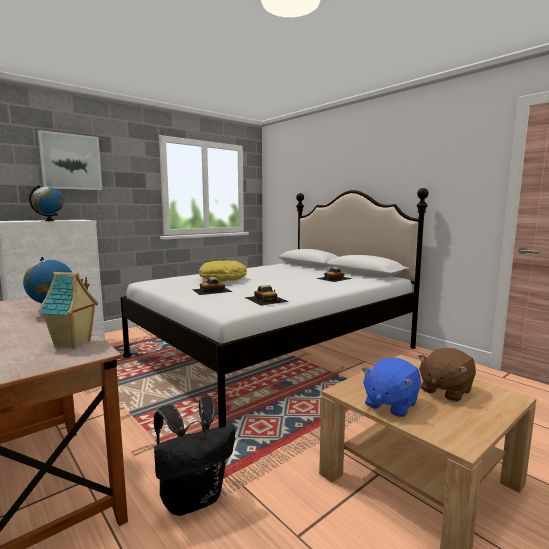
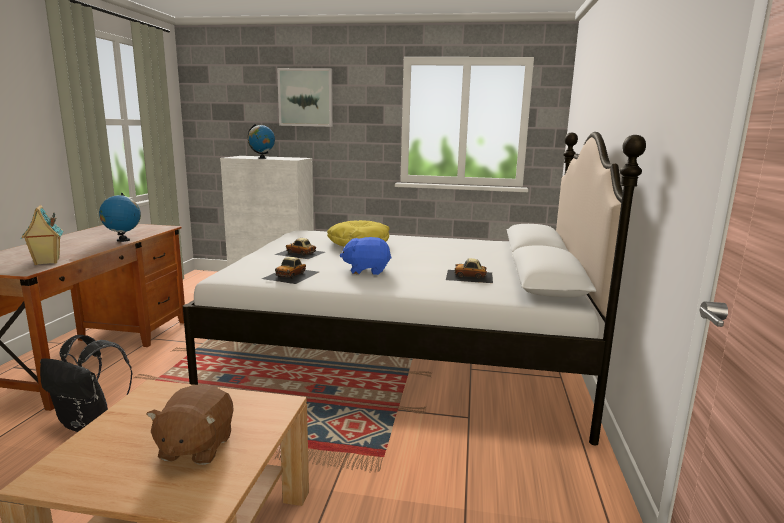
camera: 50 degrees right, 5 degrees up
(390, 404) = (130, 420): blue plush toy -> blue plush toy (366, 270)
(445, 390) = (195, 447): brown plush toy -> brown plush toy turned 90 degrees counterclockwise

